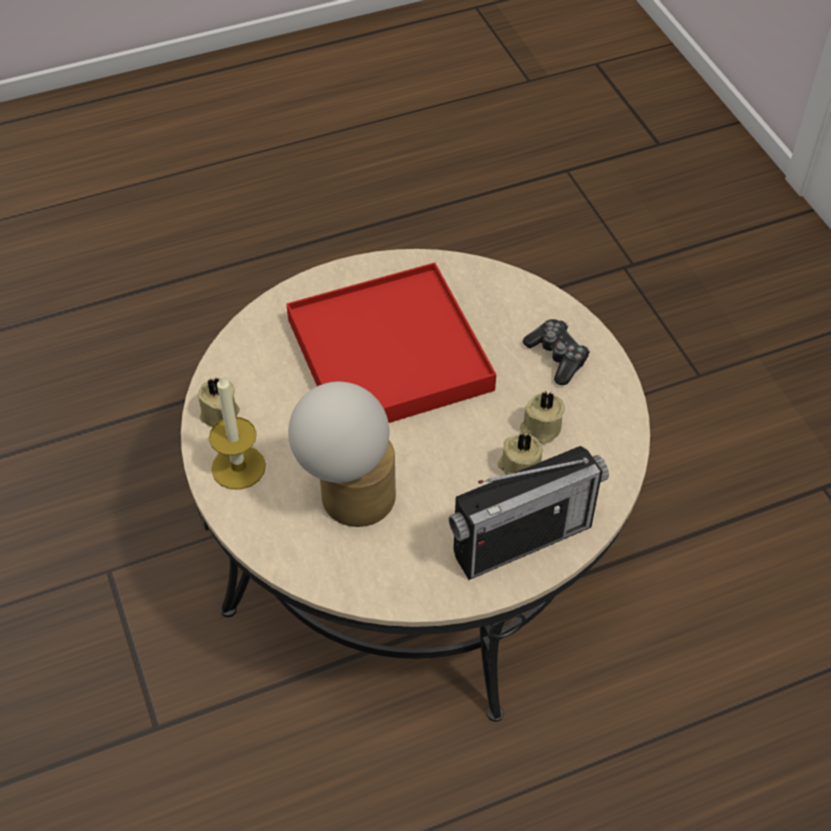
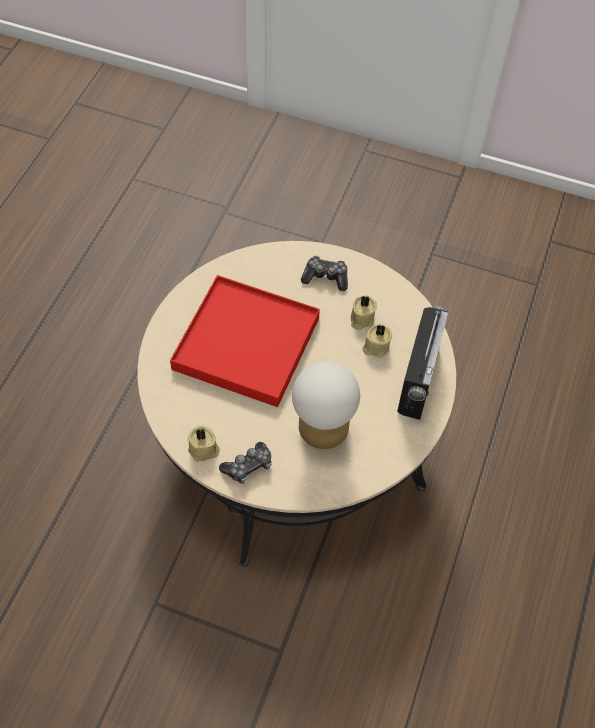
camera: 50 degrees left, 5 degrees up
(238, 467) = (248, 467): candle -> game controller

